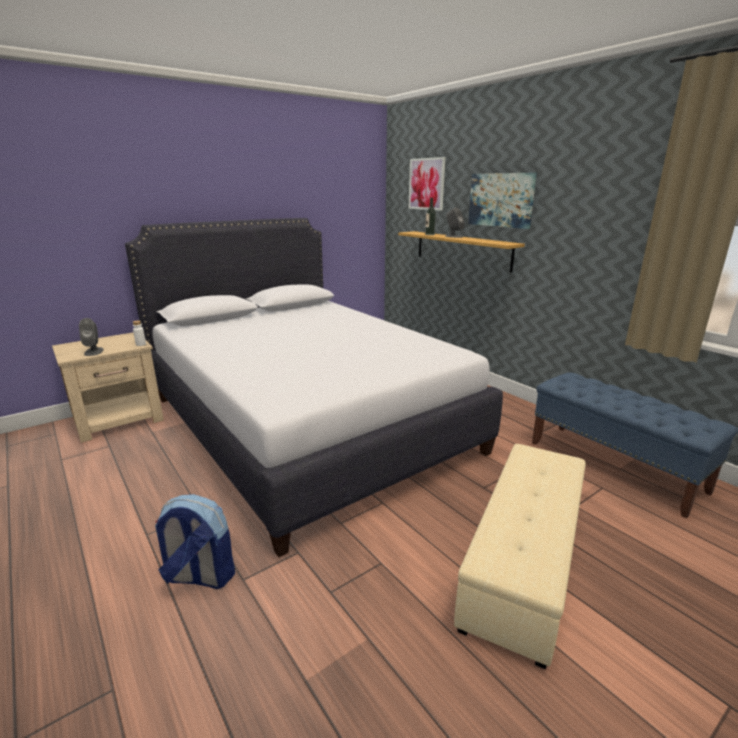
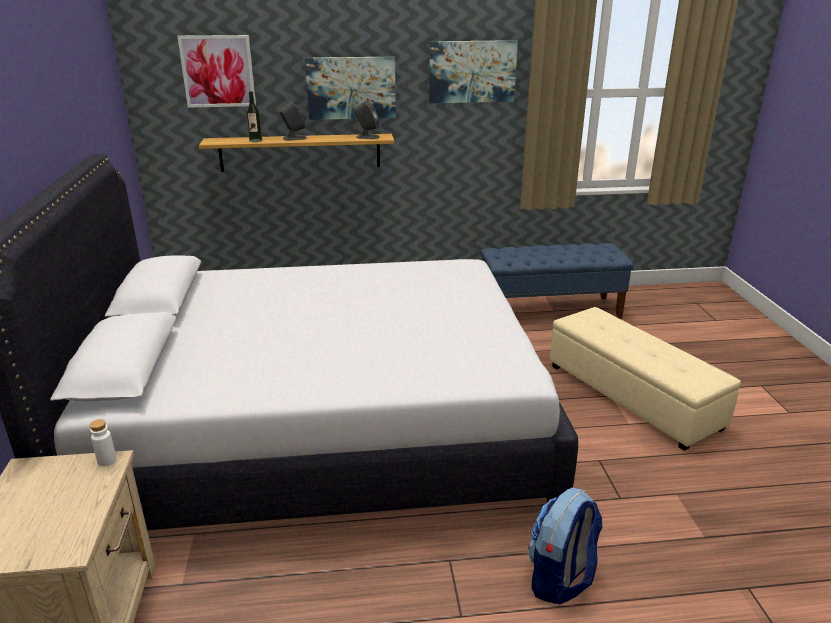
camera: 60 degrees left, 5 degrees up
(94, 351) = (74, 517): grey speaker -> grey speaker (367, 137)
(604, 188) = (472, 71): none -> picture

